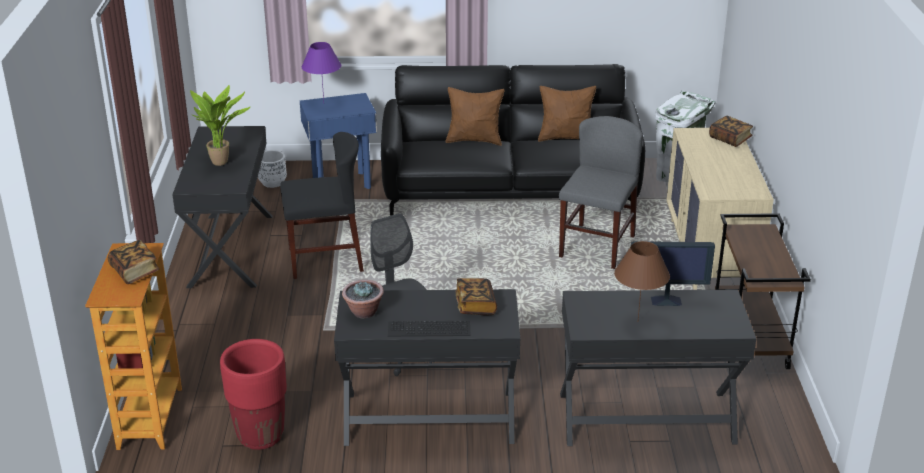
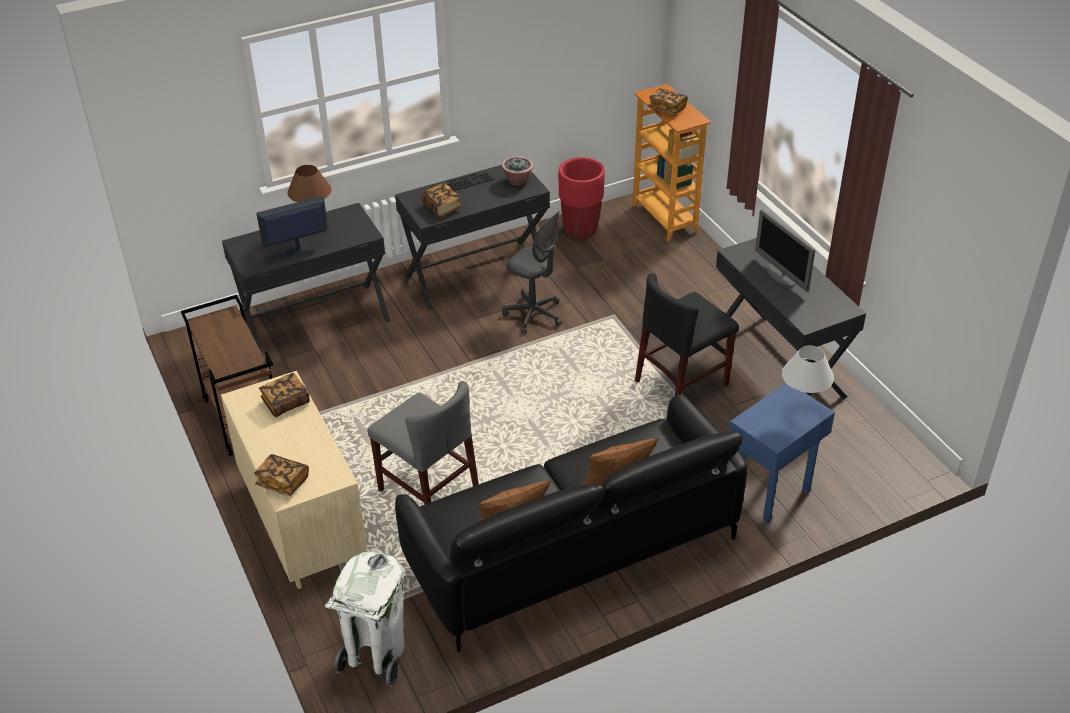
camera: 155 degrees right, 10 degrees up
(222, 162) = (781, 276): potted plant -> monitor
(273, 183) = (842, 466): white planter -> none
(323, 104) = (801, 414): purple table lamp -> white table lamp
(597, 247) = (428, 491): grey chair -> grey chair turned 45 degrees counterclockwise
(716, 181) = (286, 402): none -> book

